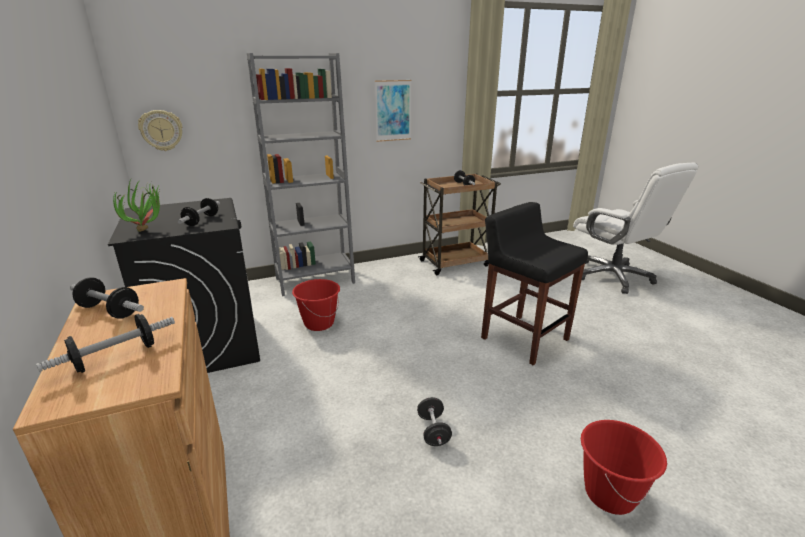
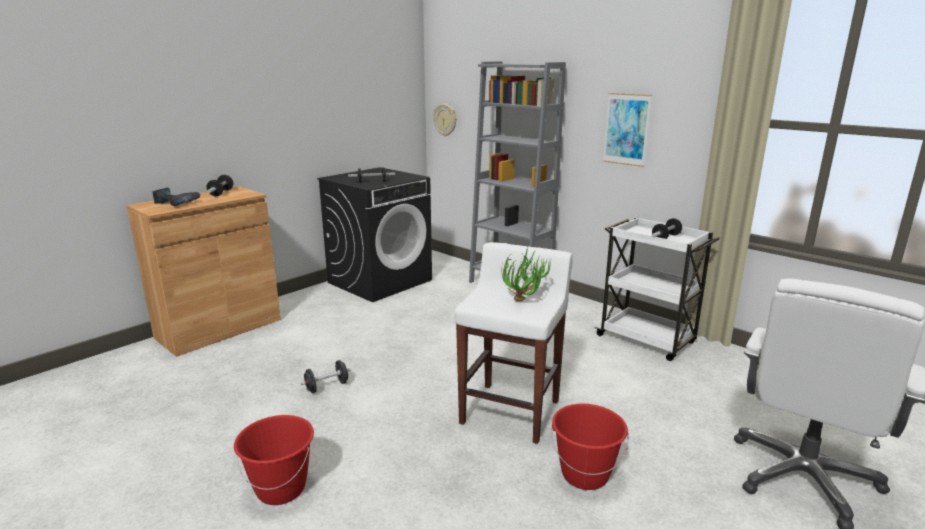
camera: 65 degrees right, 5 degrees down
(115, 357) = (177, 203): dumbbell -> power drill
(149, 230) = (344, 178): potted plant -> potted plant (524, 303)
(319, 323) = (441, 306): red bucket -> red bucket (584, 475)
(455, 263) = (647, 340): brown cart -> white cart
(523, 338) = (511, 411): black stool -> white stool

